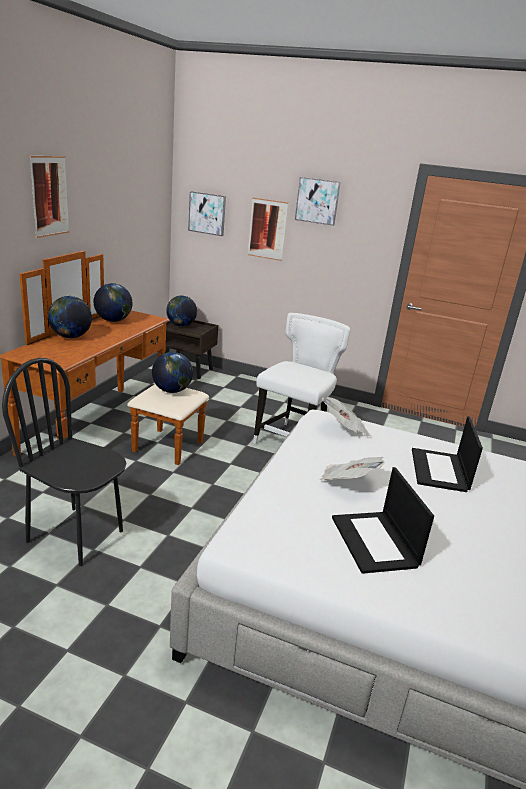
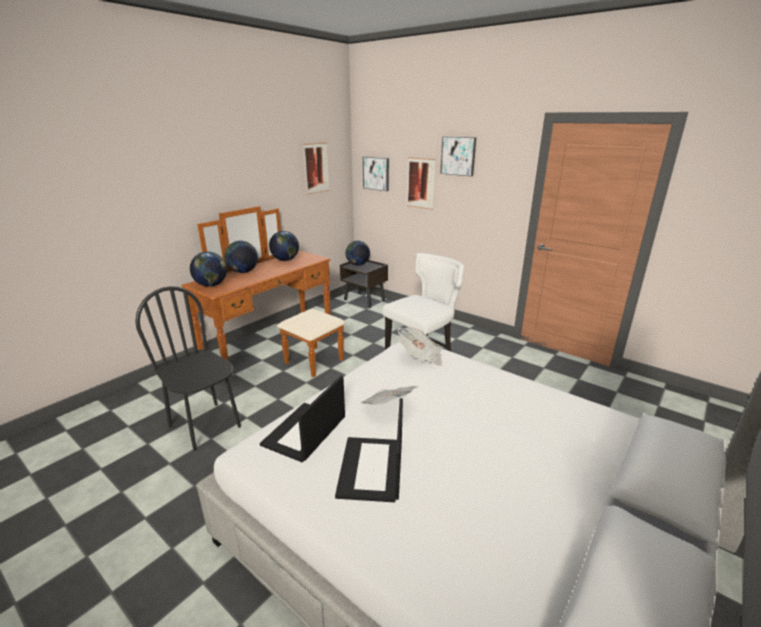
camera: 20 degrees right, 0 degrees up
(49, 196) = (225, 165): picture -> picture (316, 168)
(172, 391) = (314, 316): globe -> globe (211, 285)
(440, 470) = (490, 405): laptop -> laptop (304, 432)

